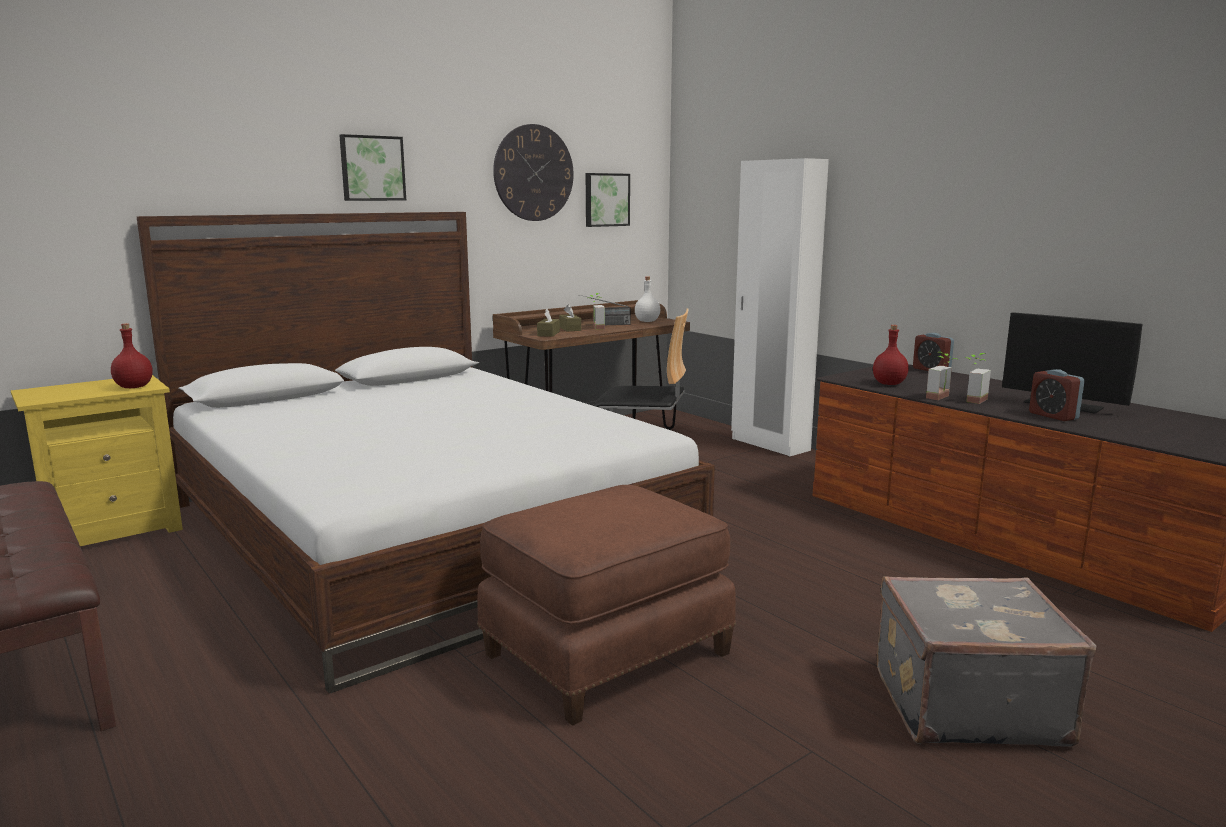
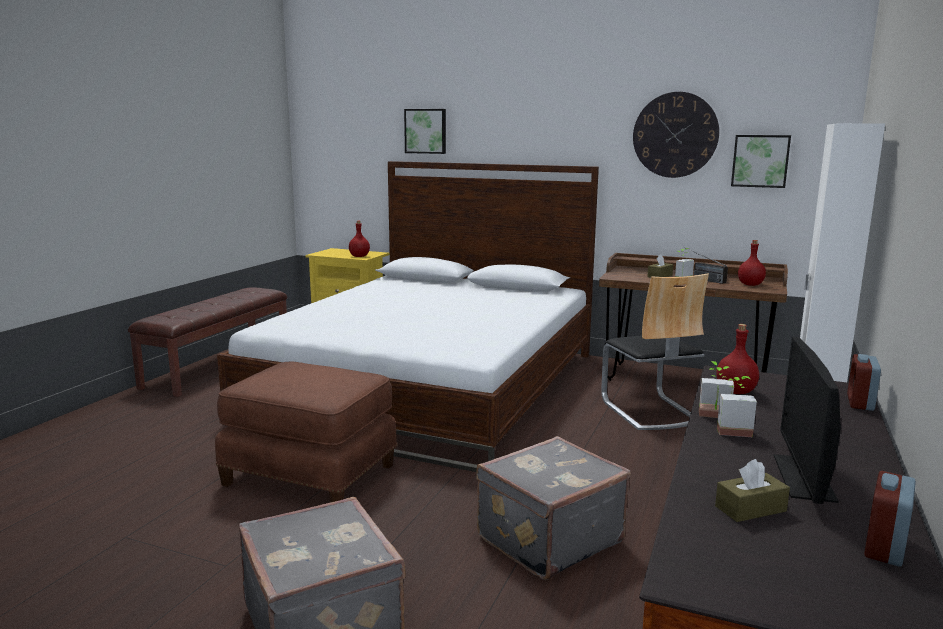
camera: 60 degrees right, 0 degrees up
(372, 168) = (531, 132): picture -> picture (426, 131)
(548, 334) = (626, 275): brown tissue box -> brown tissue box (750, 509)
(647, 321) = (750, 284): white bottle -> red bottle
(856, 567) = (547, 538): none -> grey suitcase
(1053, 416) = (726, 473): alarm clock -> alarm clock (884, 547)

